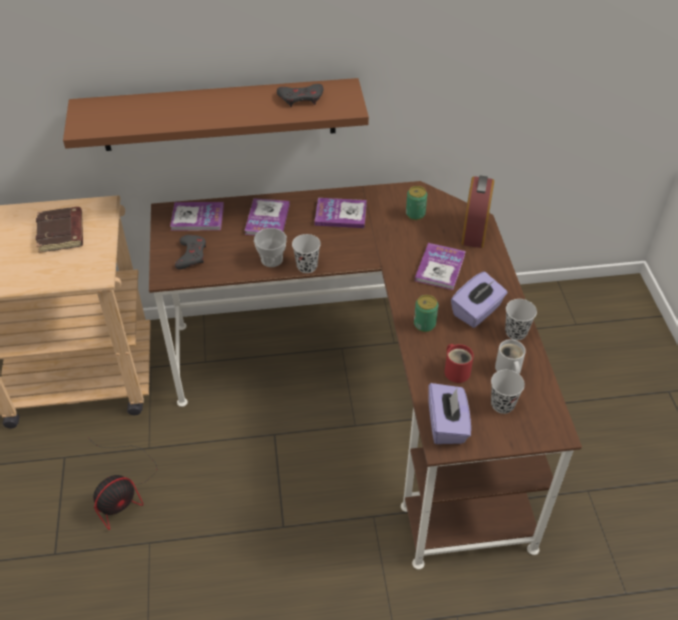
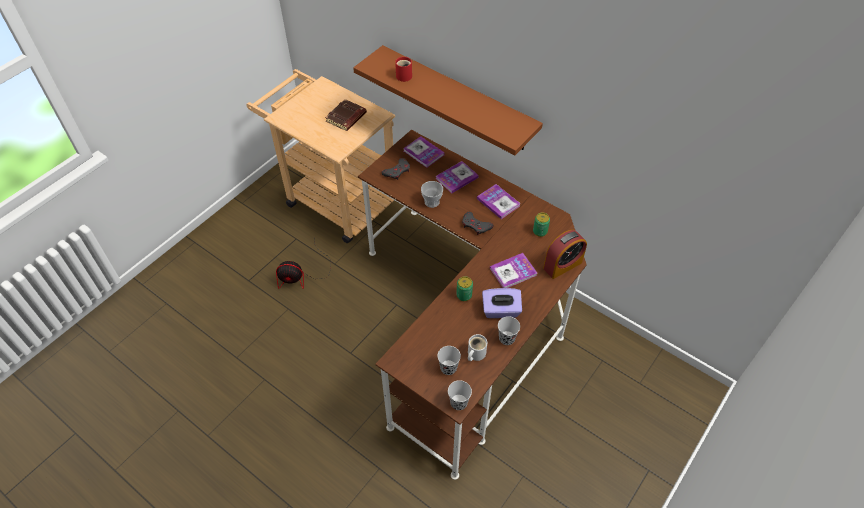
camera: 45 degrees right, 5 degrees up
(301, 98) = (494, 116): grey game controller -> grey game controller (476, 225)
(307, 266) = (444, 218): black cup -> black cup (458, 403)
(447, 425) = (408, 354): purple tissue box -> none
(456, 370) = (449, 332): red mug -> red mug (405, 75)

